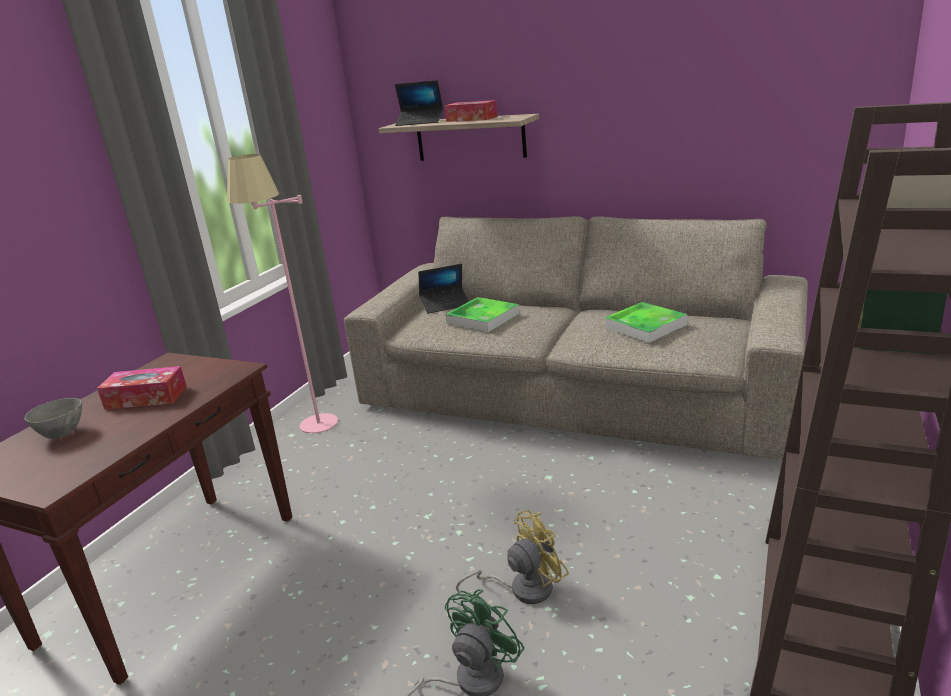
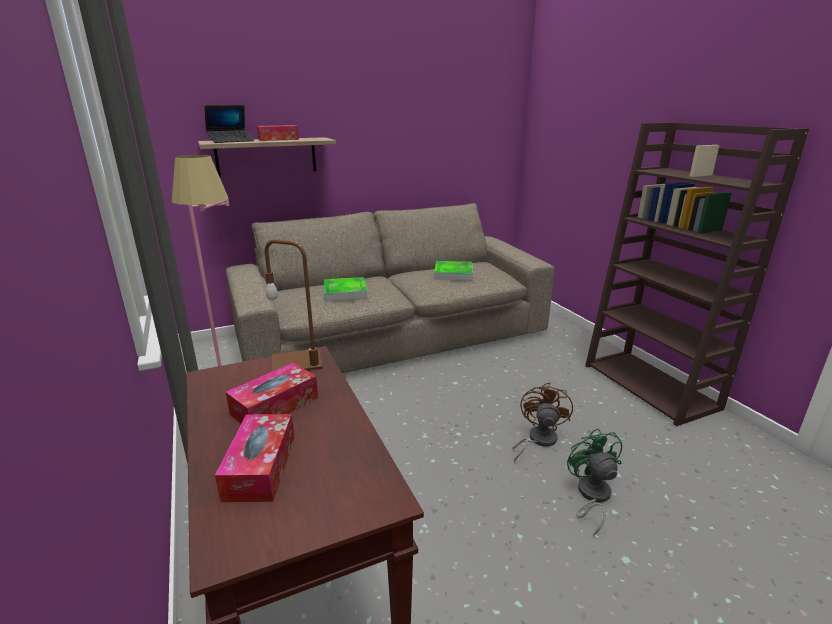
camera: 50 degrees left, 0 degrees up
(62, 433) = (260, 467): grey bowl -> tissue box
(223, 370) = (298, 362): none -> brown table lamp
(445, 305) = (296, 291): laptop -> none
(522, 588) = (537, 440): yellow fan -> brown fan

